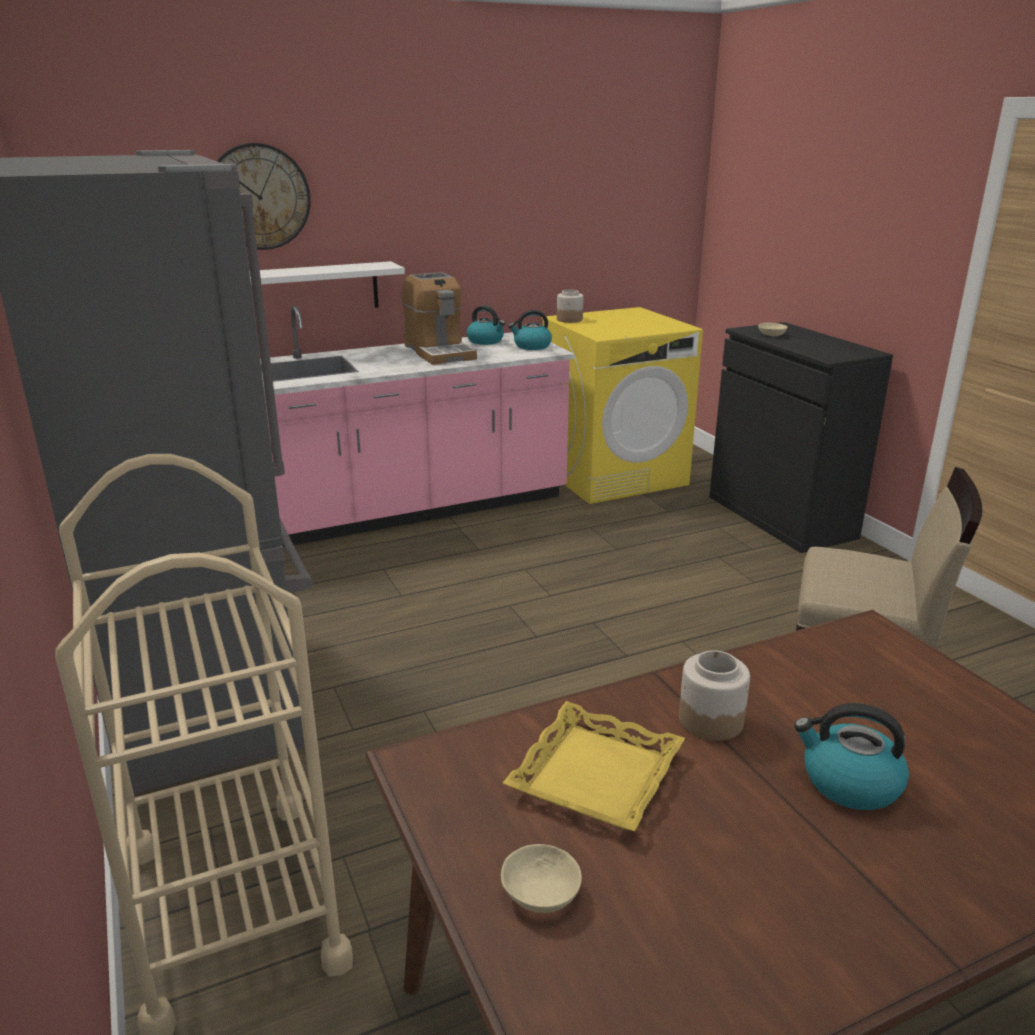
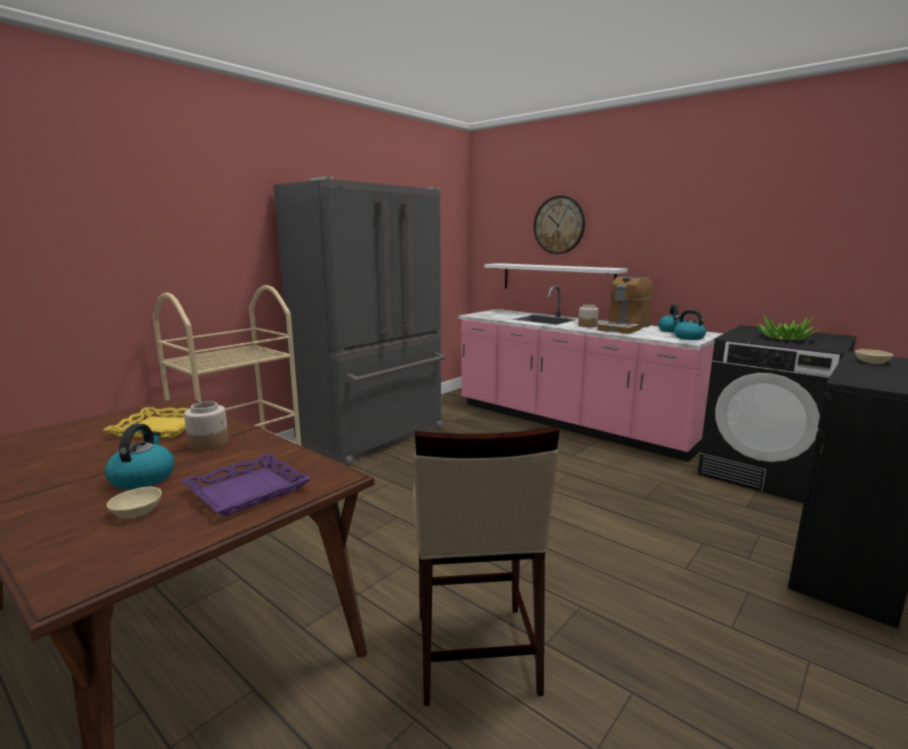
camera: 65 degrees right, 10 degrees down
(538, 894) = (80, 429): beige bowl -> beige bowl (136, 511)
(569, 319) = (752, 329): jar -> jar (587, 325)
(613, 475) = (764, 473): yellow washing machine -> black washing machine
(626, 325) = (784, 338): none -> potted plant
(908, 692) = (248, 491): none -> purple tray

